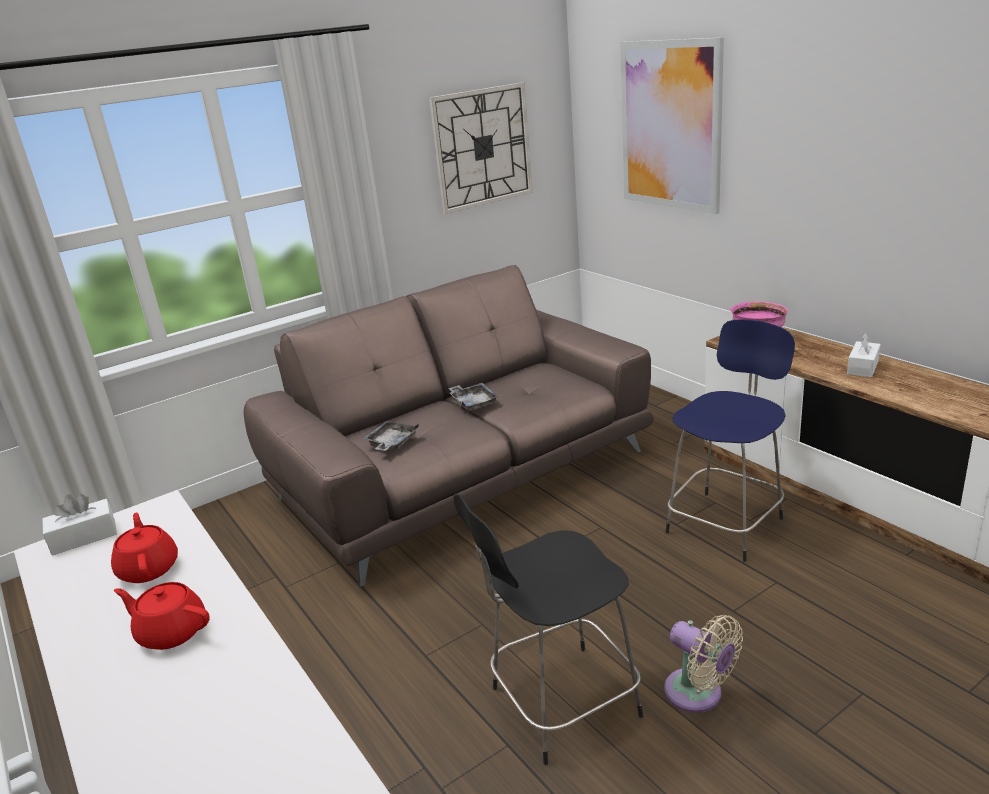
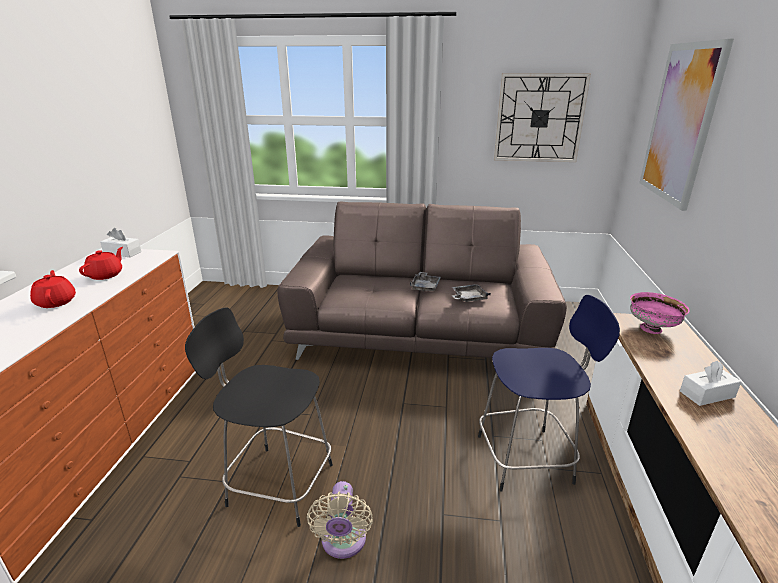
camera: 40 degrees right, 0 degrees up
(391, 443) = (352, 287): grey tray -> grey tray (468, 298)

